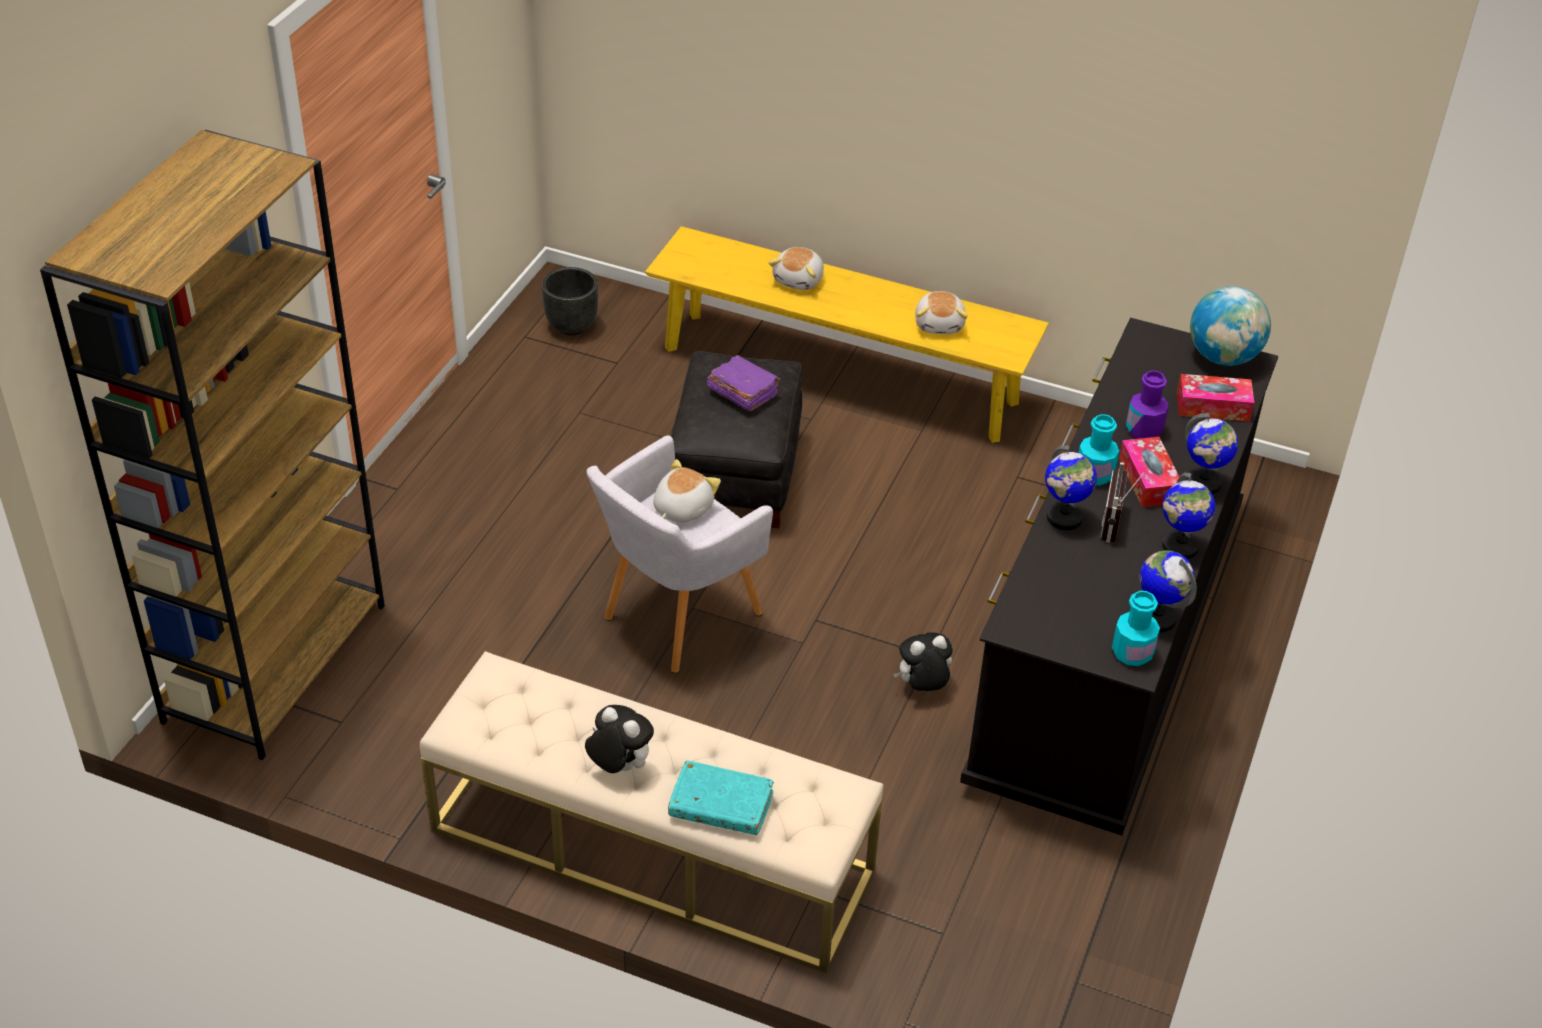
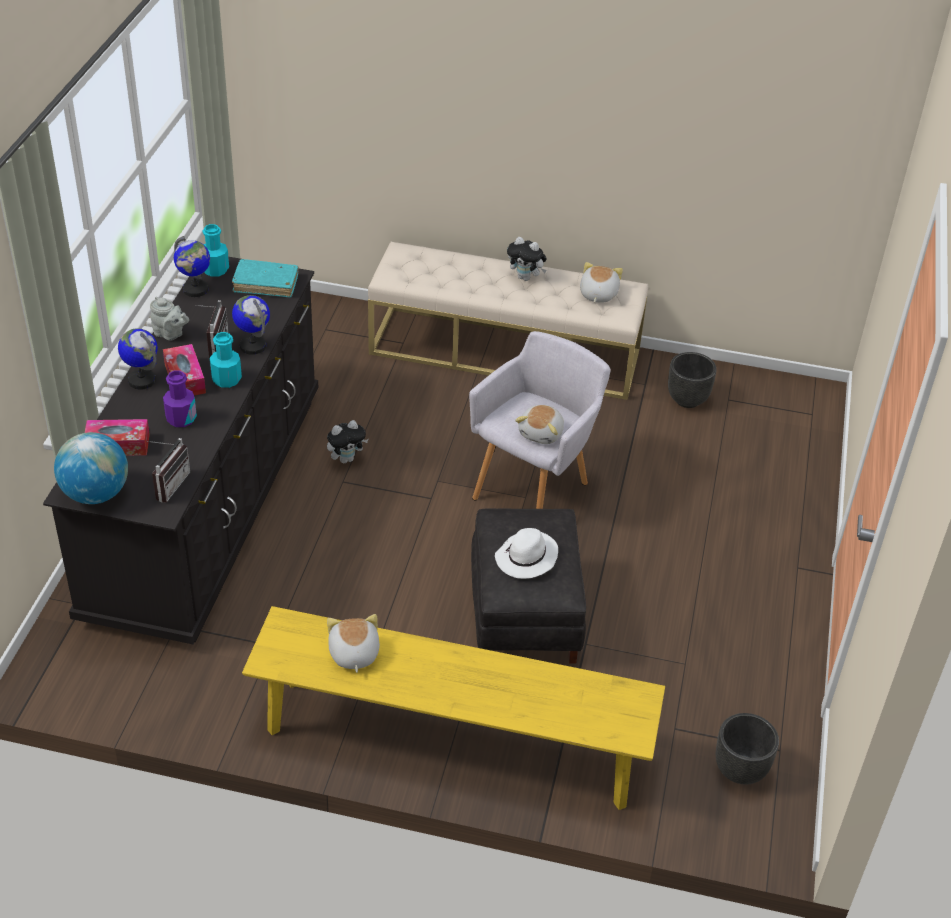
camera: 170 degrees right, 0 degrees up
(275, 661) = (796, 430): brown bookcase -> none
(403, 728) = (687, 399): none -> black planter
(721, 806) = (460, 263): turquoise book -> turquoise book (266, 284)
(742, 392) = (526, 559): purple book -> white hat
(799, 280) = (504, 694): plush toy -> plush toy (597, 294)
(1145, 359) = (168, 484): none -> radio
(1180, 547) = (170, 334): globe -> grey teapot

